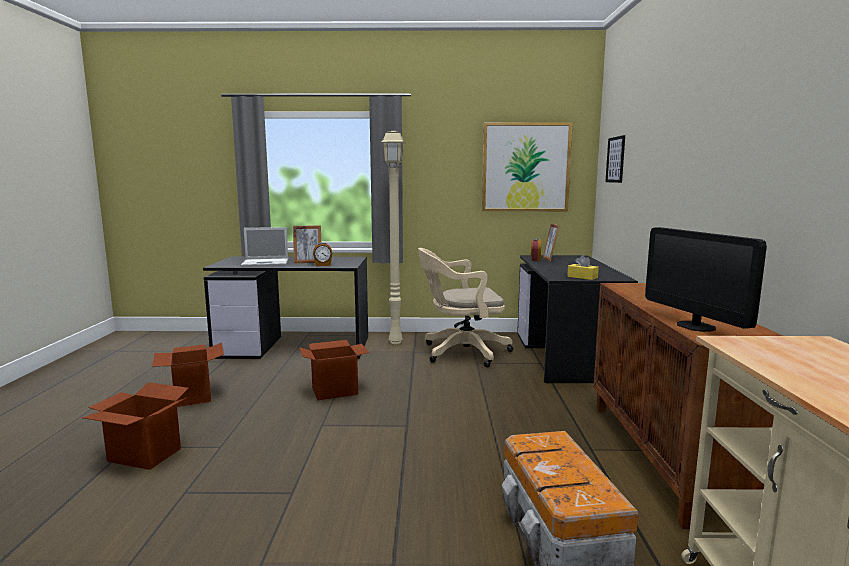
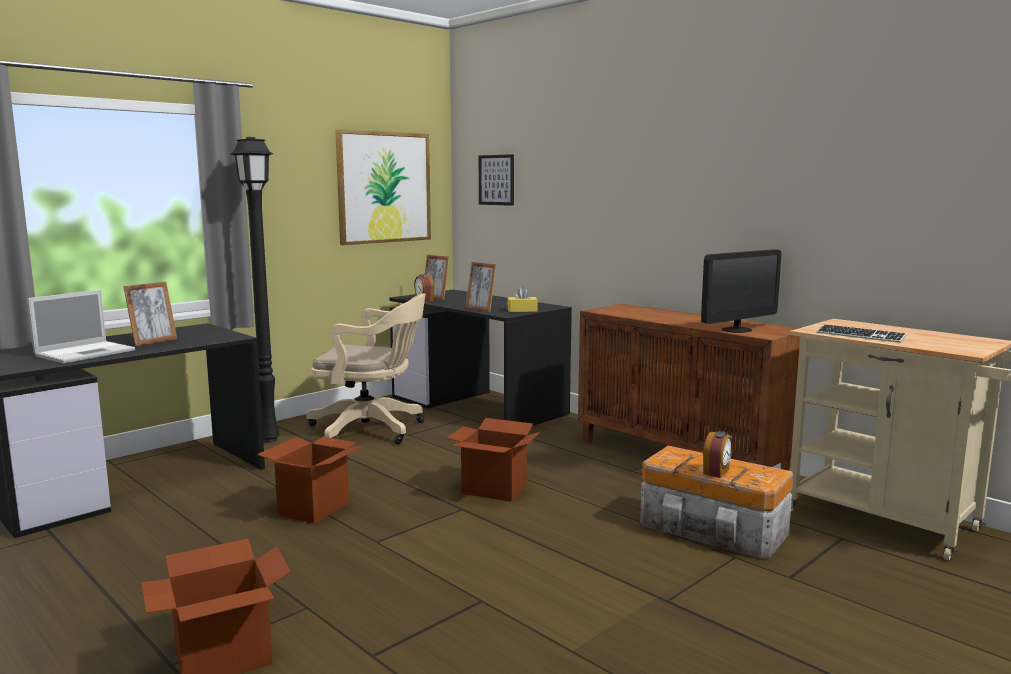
camera: 45 degrees left, 0 degrees up
(193, 396) = (118, 584): cardboard box -> cardboard box (493, 490)
(323, 265) = (193, 341): alarm clock -> alarm clock (717, 472)
(394, 342) = (267, 440): beige floor lamp -> black floor lamp
(461, 353) = (372, 430): beige office chair -> beige office chair turned 120 degrees counterclockwise
(551, 272) = (480, 309): none -> picture frame
(695, 326) = (736, 330): monitor -> monitor turned 60 degrees counterclockwise
(773, 362) = (860, 336): none -> keyboard

